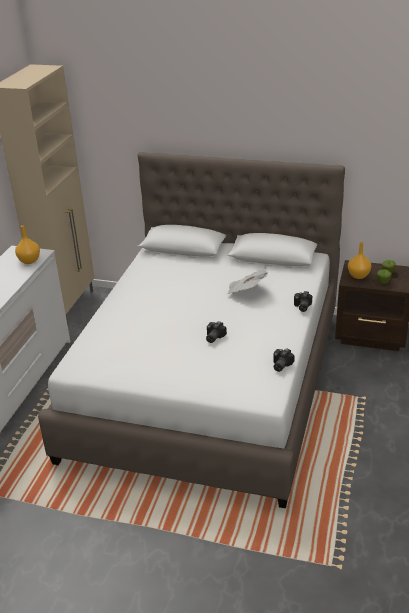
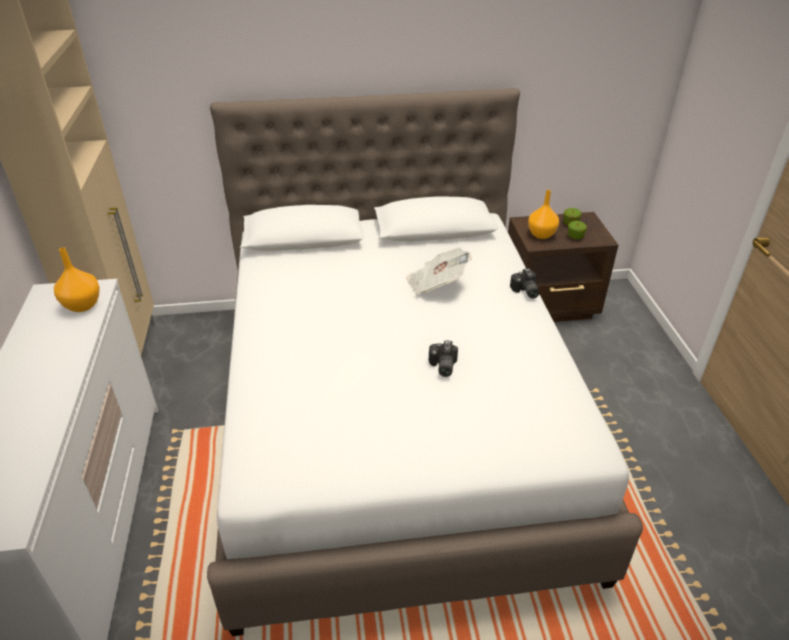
camera: 25 degrees left, 5 degrees up
(280, 365) = (566, 387): camera -> none

